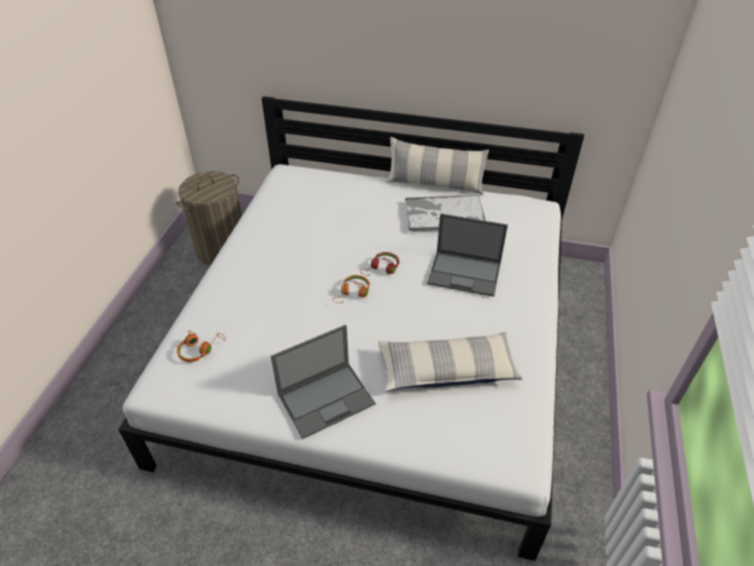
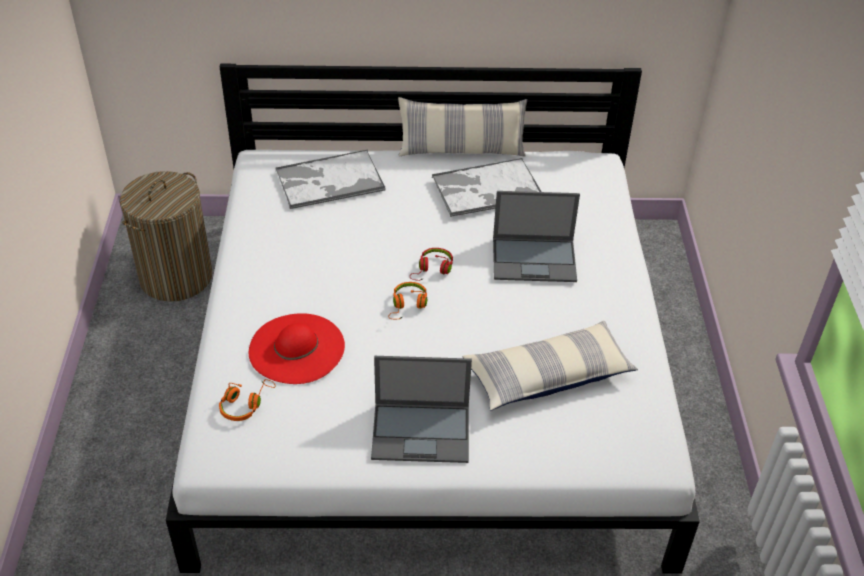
camera: 15 degrees left, 0 degrees up
(256, 312) = (296, 348): none -> red hat
(327, 398) = (422, 432): laptop -> laptop turned 45 degrees clockwise
(328, 193) = (329, 181): none -> tray

